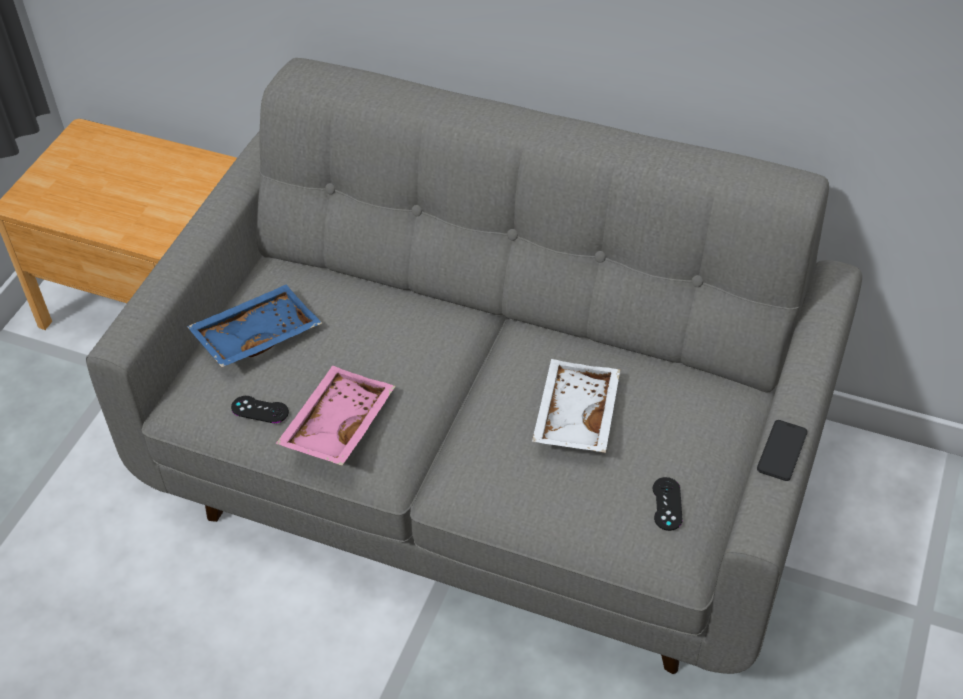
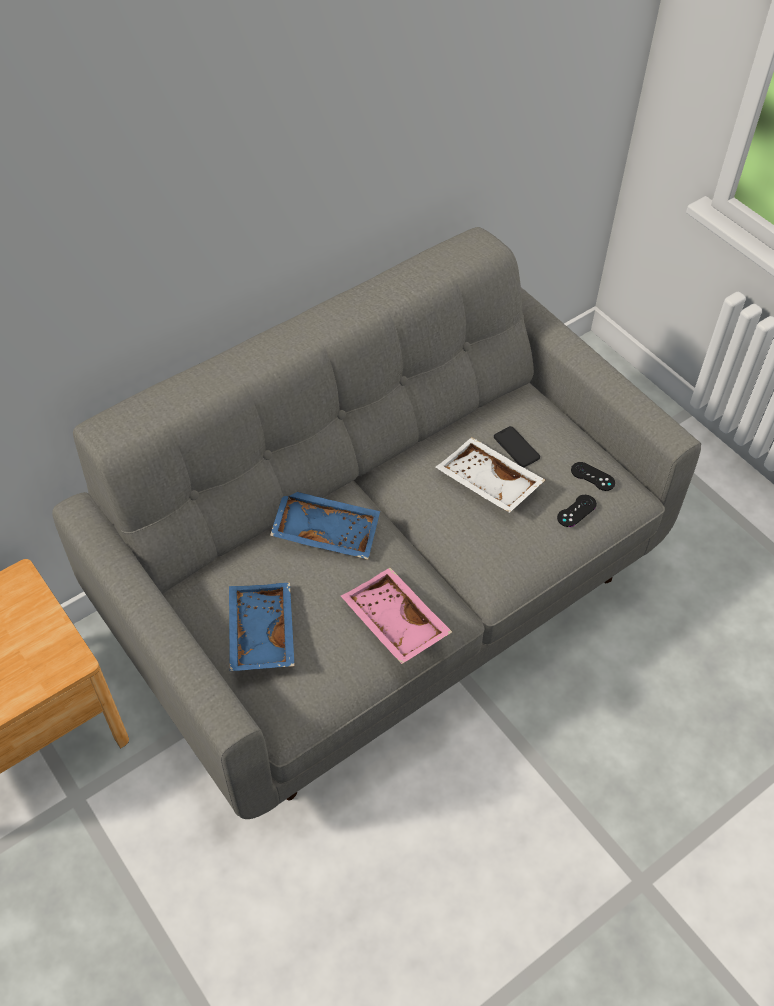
camera: 60 degrees left, 5 degrees up
(260, 410) = (340, 666): black game controller -> black game controller (576, 511)
(409, 322) = (326, 530): none -> blue tray
(782, 451) = (623, 390): phone -> phone (516, 447)

